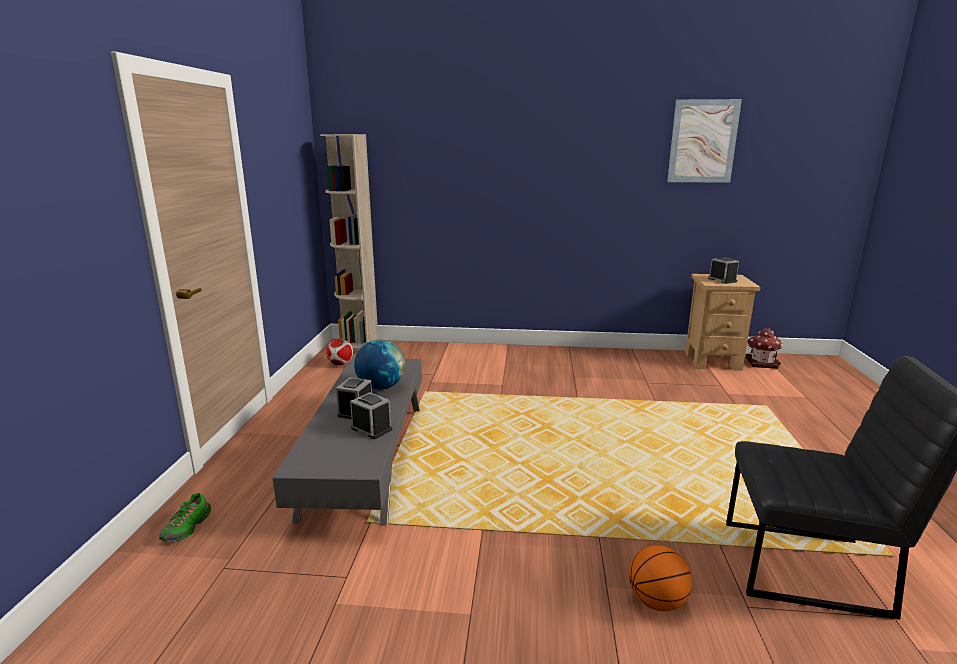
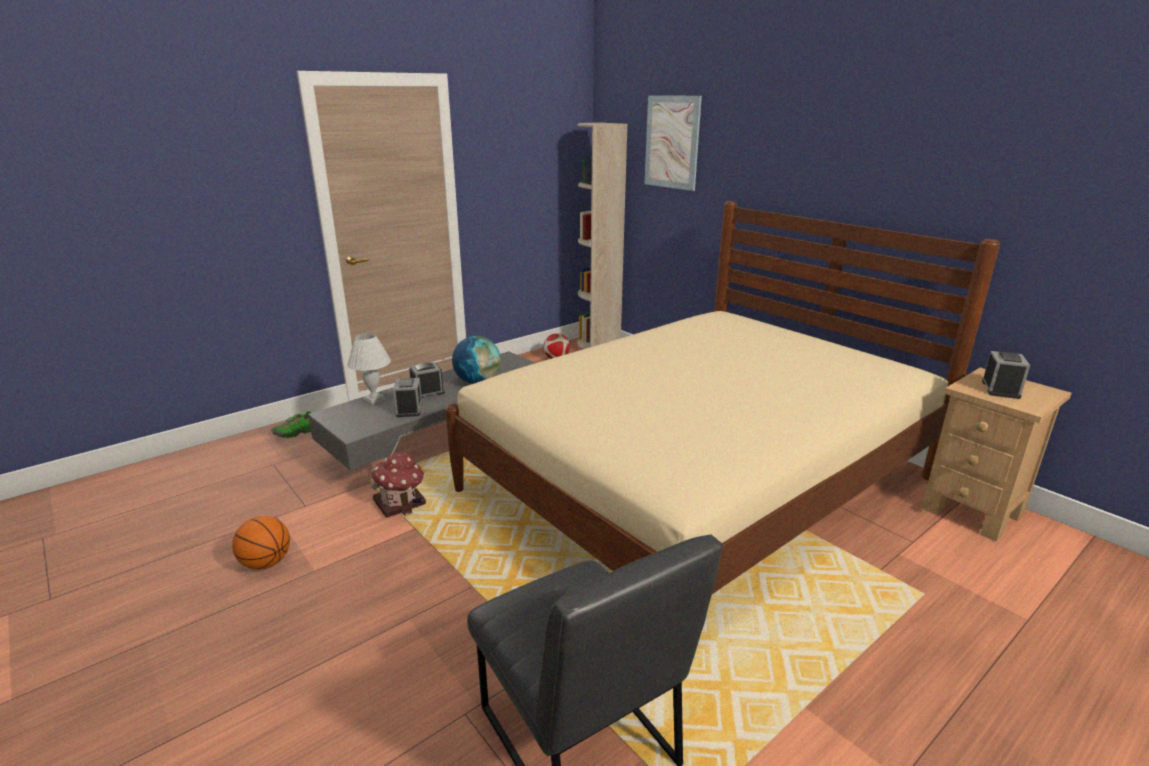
camera: 45 degrees right, 5 degrees up
(316, 436) = (374, 399): none -> white table lamp
(591, 404) = (698, 484): none -> beige bed
(656, 601) = (416, 653): basketball -> basketball (266, 563)
(703, 141) = (1034, 155): picture -> picture (672, 142)
(761, 363) = (1059, 547): toy house -> toy house (401, 502)

